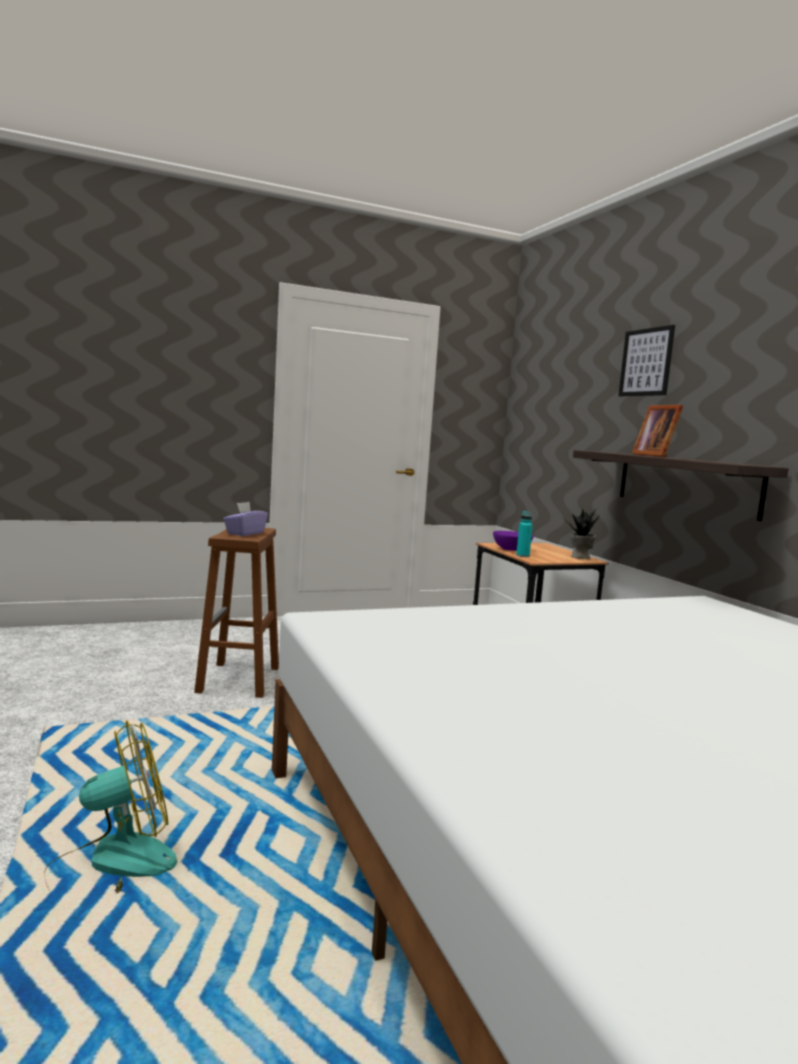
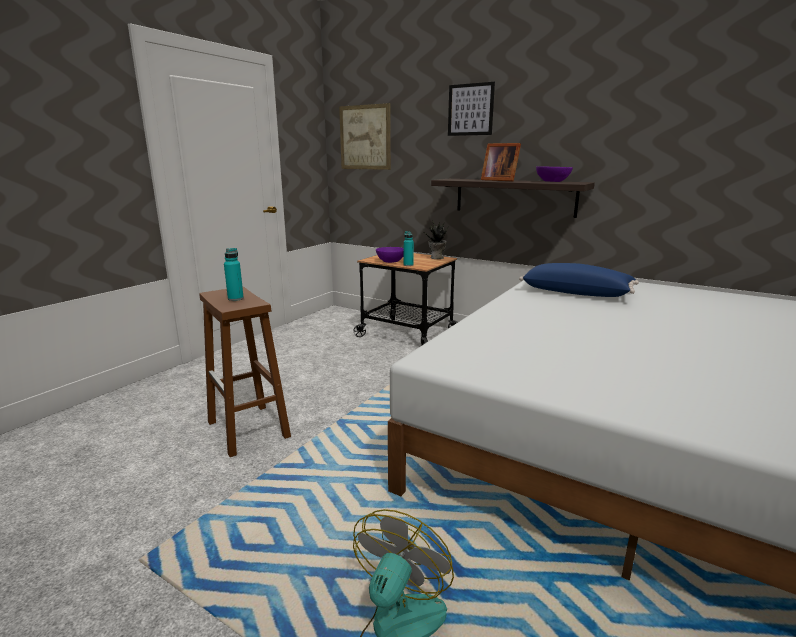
camera: 35 degrees left, 10 degrees up
(245, 533) = (235, 298): purple tissue box -> turquoise bottle
(540, 398) = (365, 137): none -> picture
(681, 622) = (576, 293): none -> blue pillow
(721, 461) = (552, 181): none -> purple bowl

